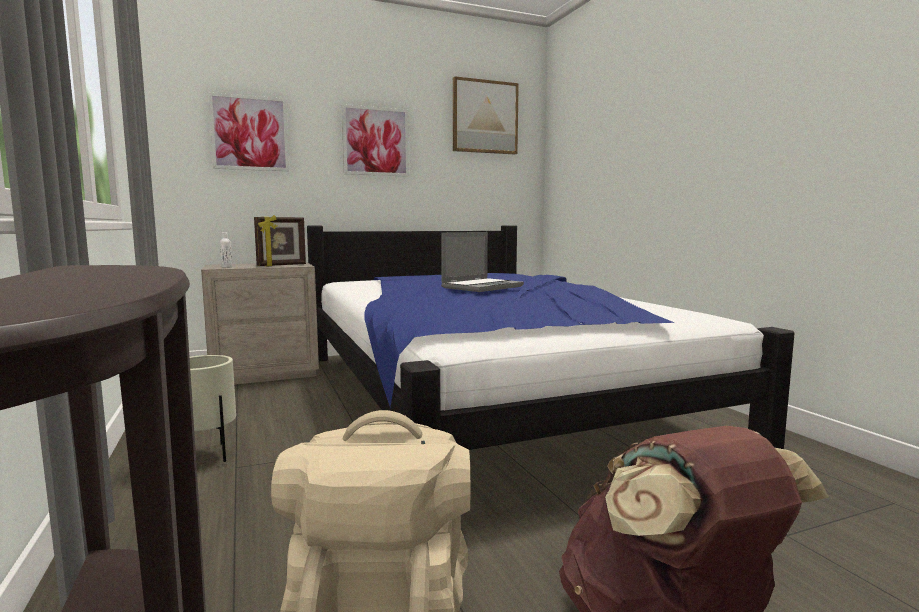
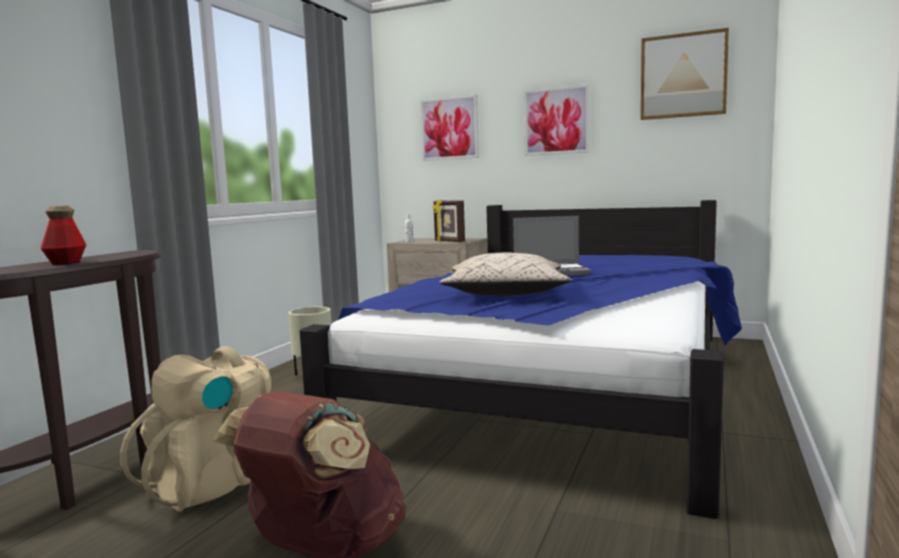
camera: 45 degrees right, 0 degrees up
(103, 282) = (66, 263): none -> bottle
(282, 265) = (449, 241): picture frame -> picture frame turned 45 degrees clockwise
(522, 305) = (505, 293): none -> beige pillow

